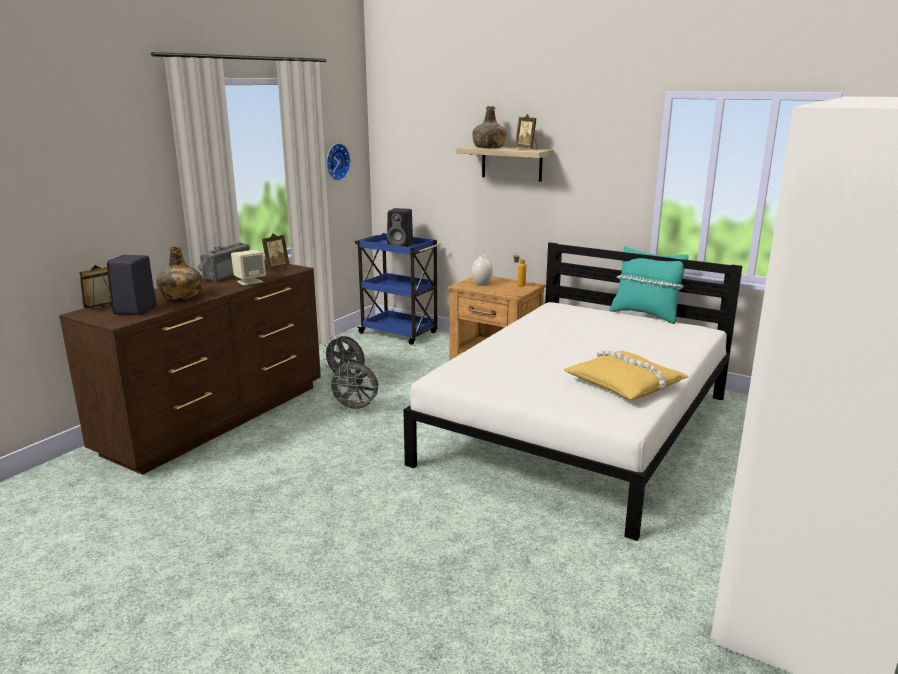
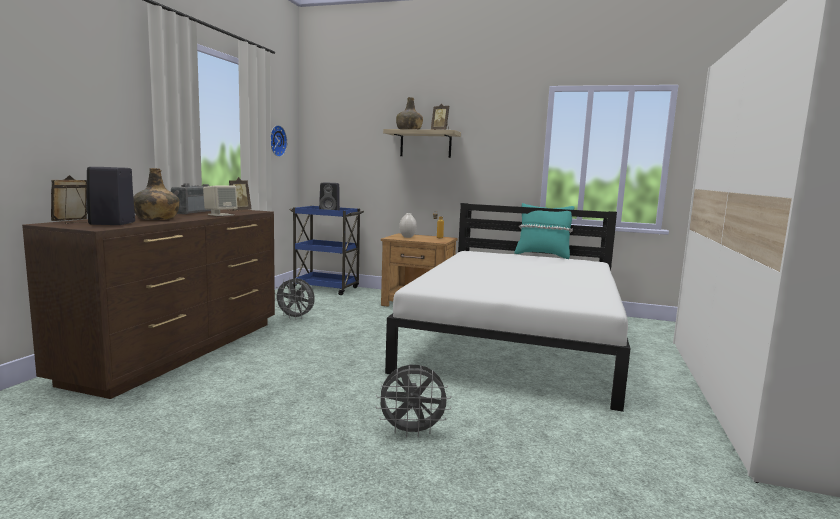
camera: 15 degrees left, 10 degrees down
(356, 409) = (316, 337): grey fan -> grey fan (412, 432)
(625, 384) = (573, 287): yellow pillow -> none

